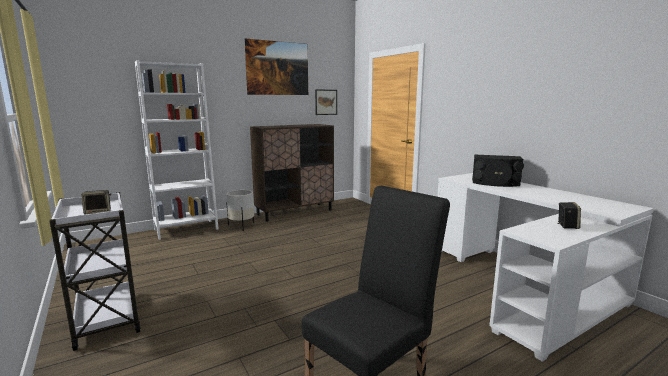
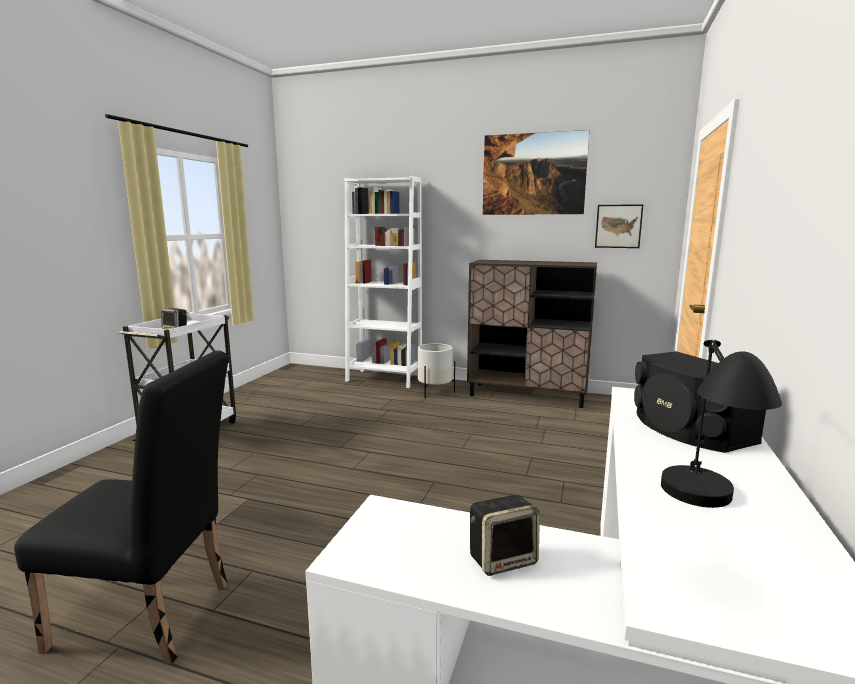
camera: 50 degrees right, 0 degrees up
(566, 200) = (701, 520): none -> black table lamp

